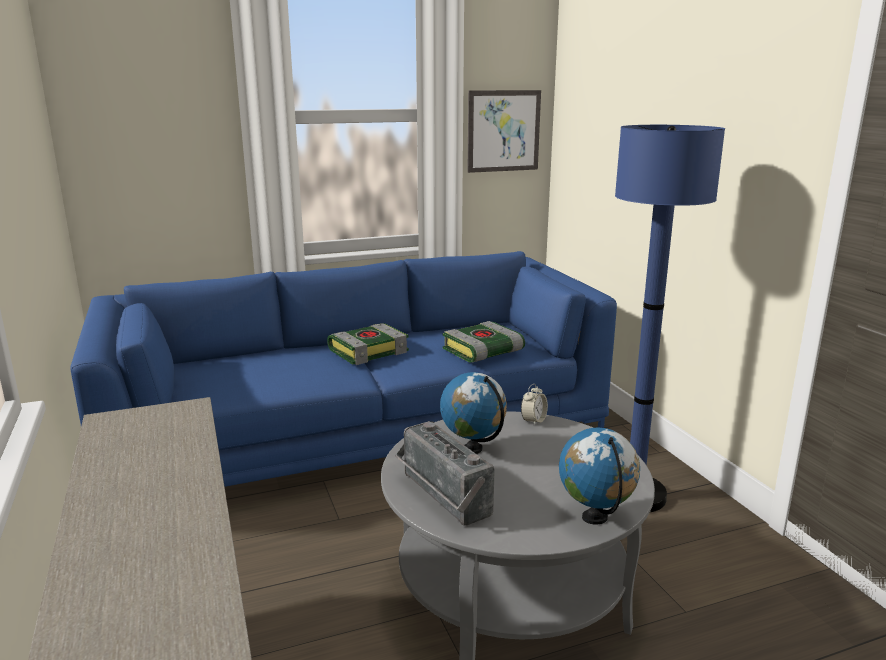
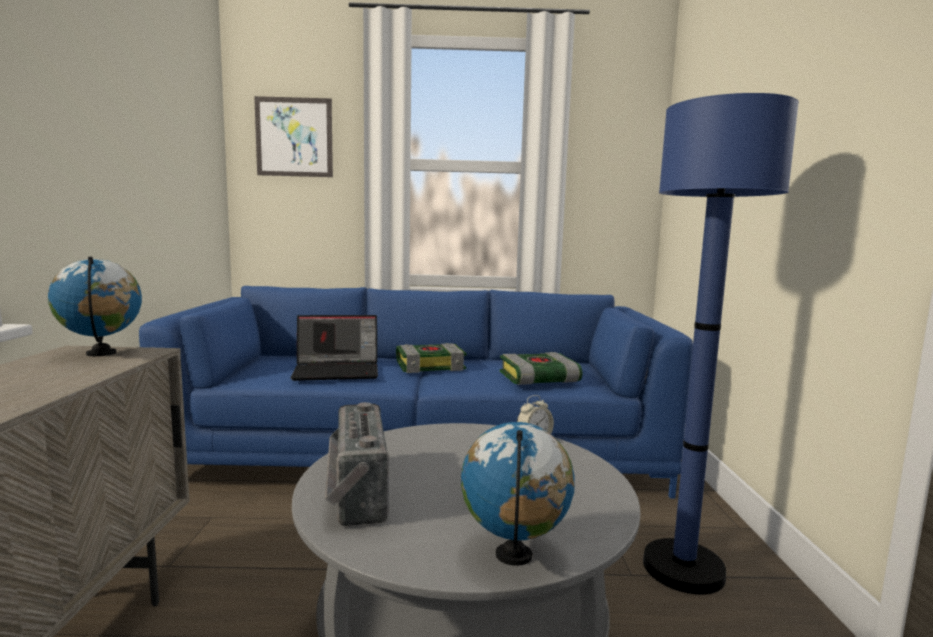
camera: 20 degrees right, 10 degrees down
(284, 374) = (338, 371): none -> laptop
(472, 449) = (439, 453): globe -> globe (102, 353)
(503, 131) = (611, 186): picture -> picture (294, 137)

